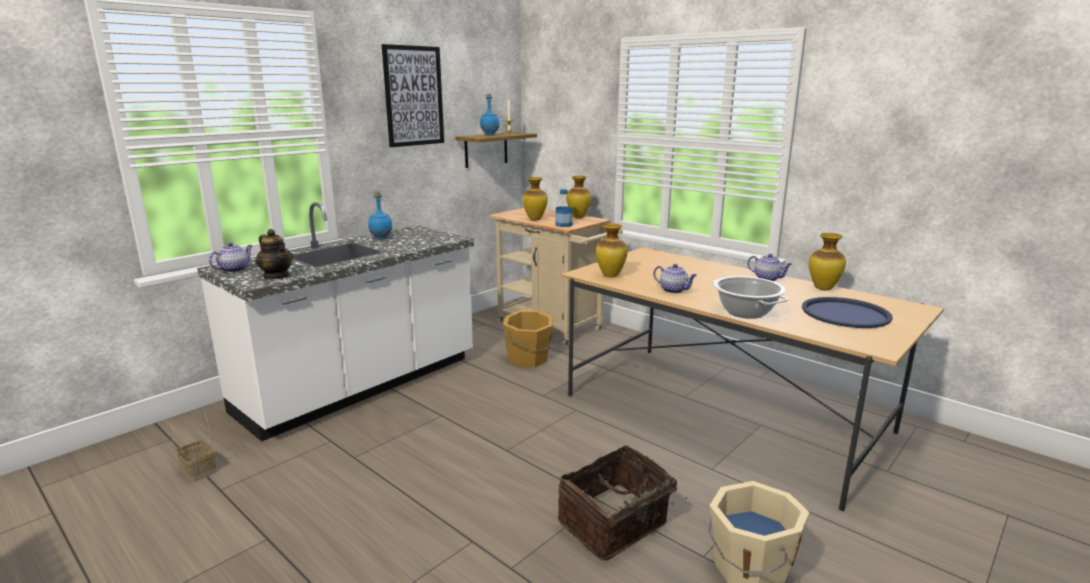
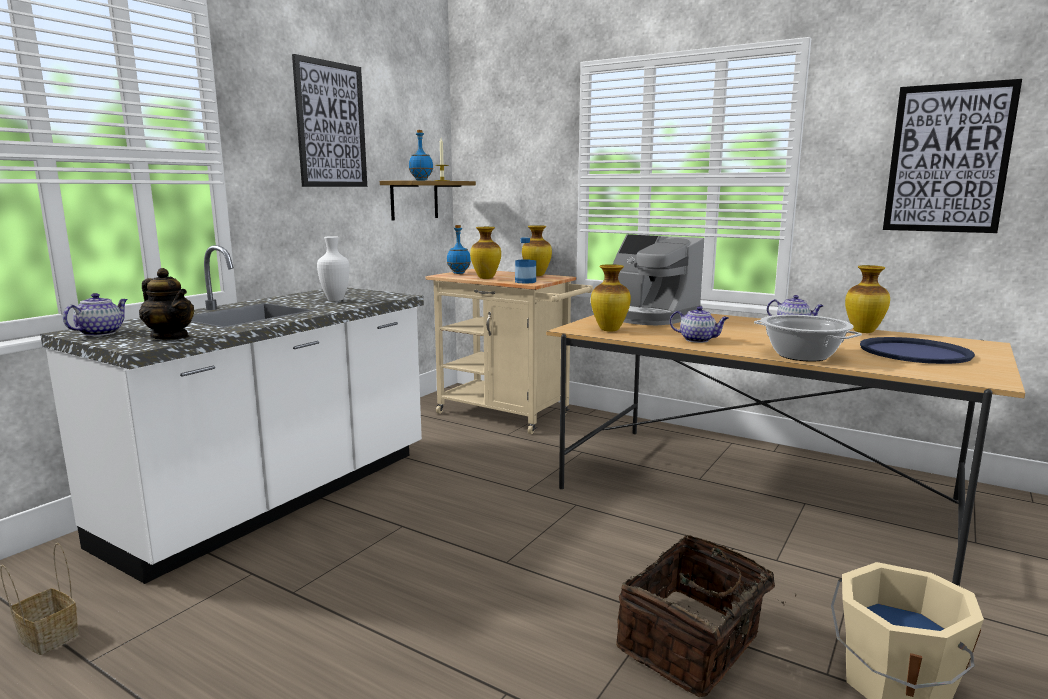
camera: 10 degrees left, 5 degrees down
(381, 238) = (300, 298): blue bottle -> blue bottle (458, 273)
(406, 241) = (336, 300): none -> white vase
(529, 359) = (492, 450): orange bucket -> none
(652, 262) = (646, 316): none -> coffee machine
(914, 141) = (948, 159): none -> picture

